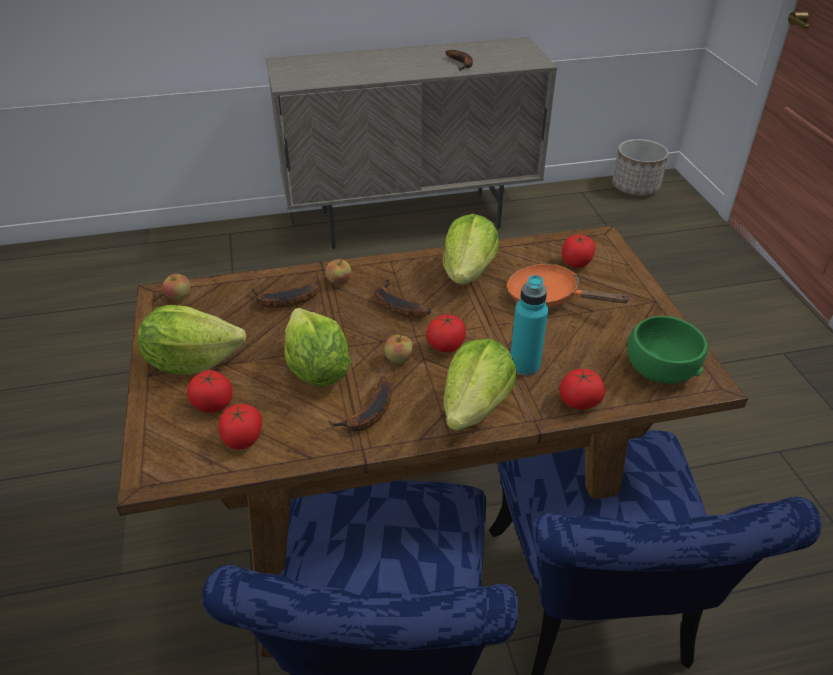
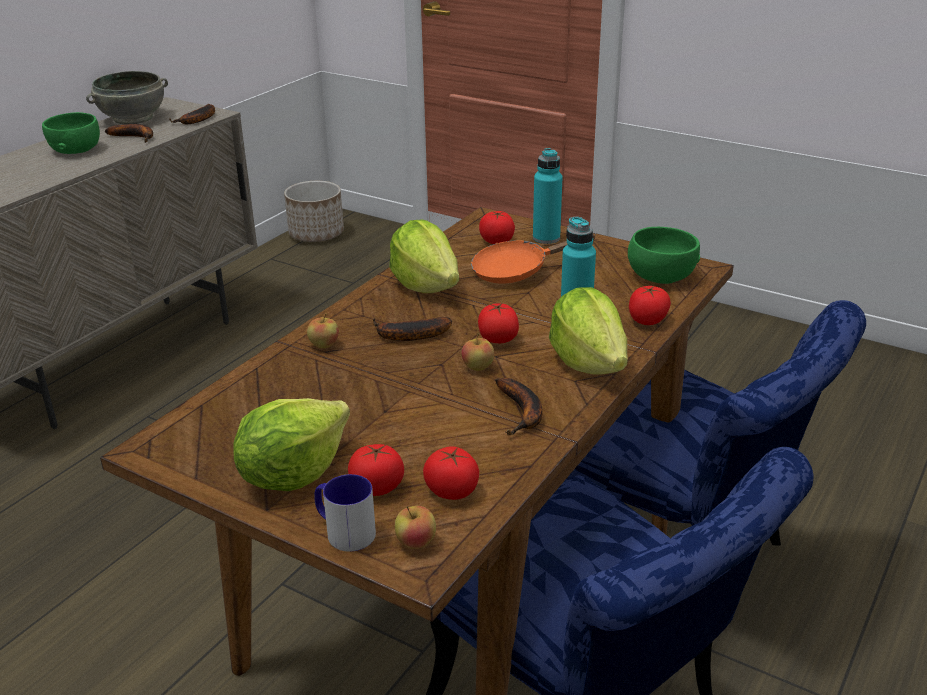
camera: 45 degrees left, 10 degrees down
(156, 420) = (344, 531): none -> mug
(179, 297) = (174, 439): apple -> apple (416, 542)
(283, 302) = (298, 385): banana -> banana (197, 120)
(316, 370) = (424, 412): lettuce -> none
(415, 60) = (75, 149): none -> green bowl
(482, 47) = (132, 118): none -> grey bowl
(619, 280) = (546, 238): none -> turquoise bottle

